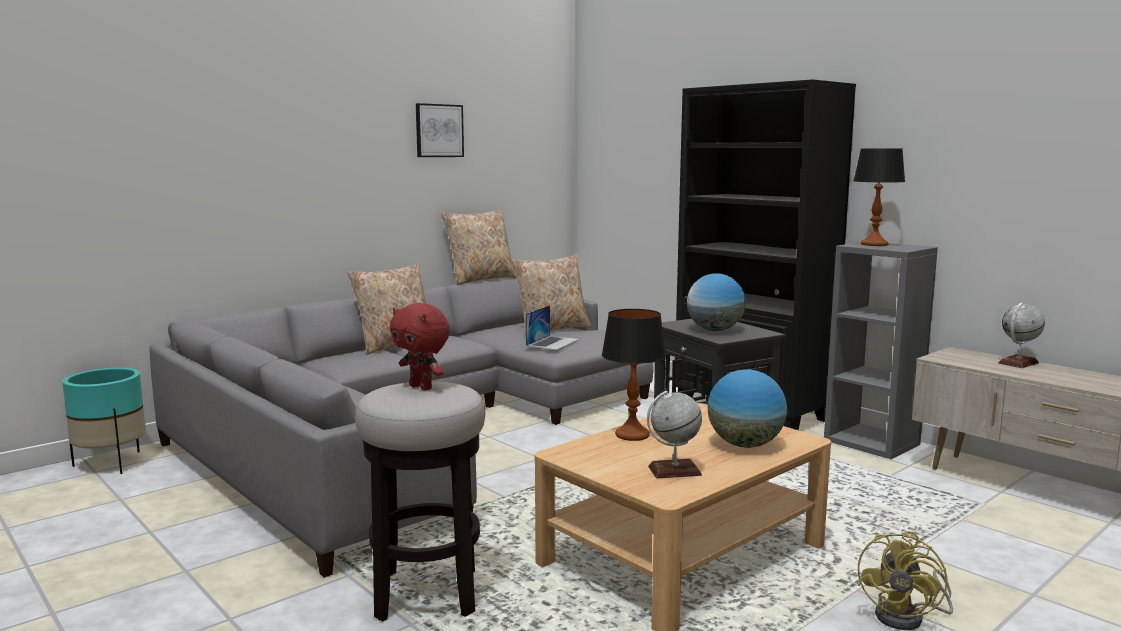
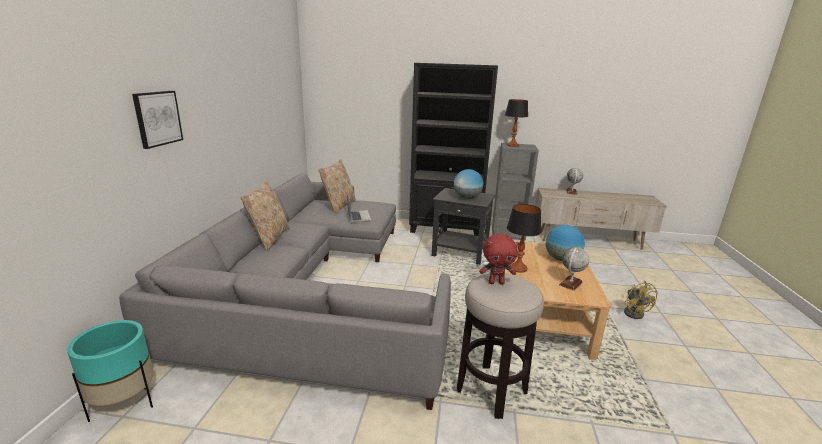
camera: 40 degrees left, 10 degrees up
(439, 130) = (250, 83): picture -> picture (157, 118)
(480, 280) = (282, 181): beige pillow -> none

